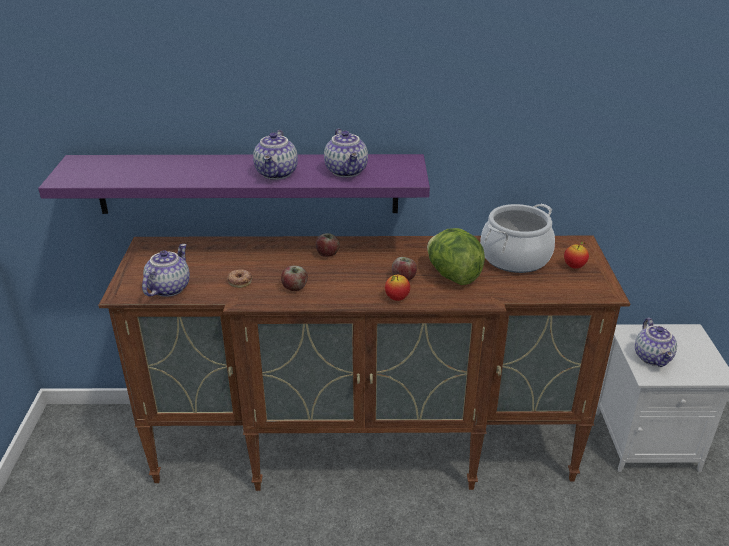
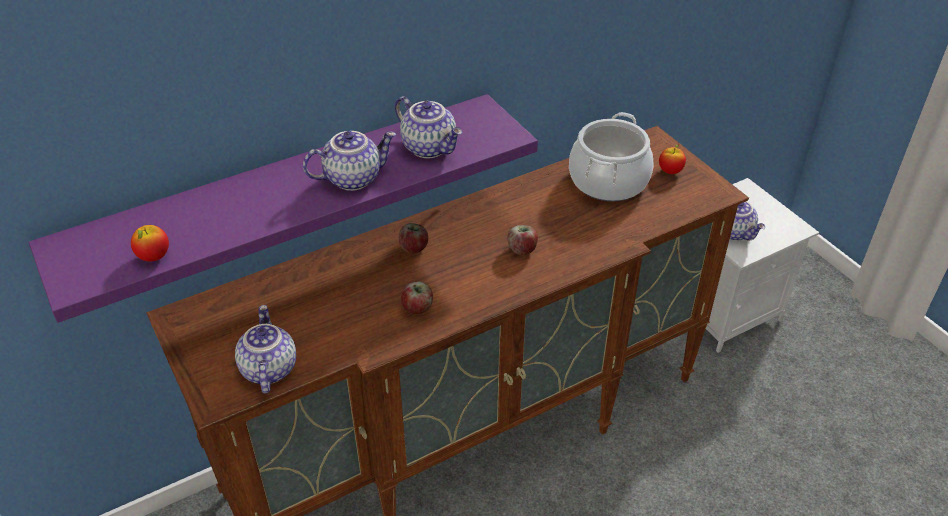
camera: 30 degrees left, 10 degrees up
(240, 281) = (345, 323): donut -> none
(277, 174) = (353, 178): teapot -> teapot turned 90 degrees counterclockwise
(397, 298) = (536, 278): apple -> apple (154, 257)
(452, 276) = (567, 227): lettuce -> none

